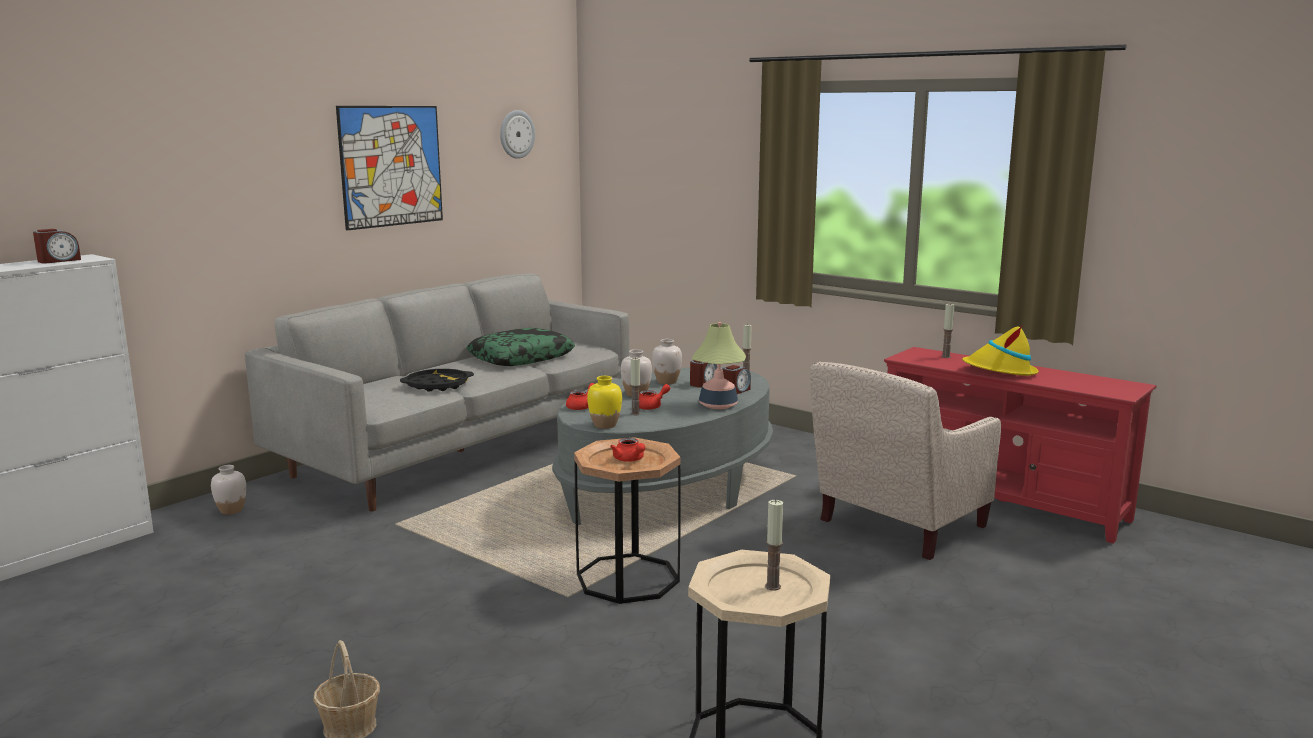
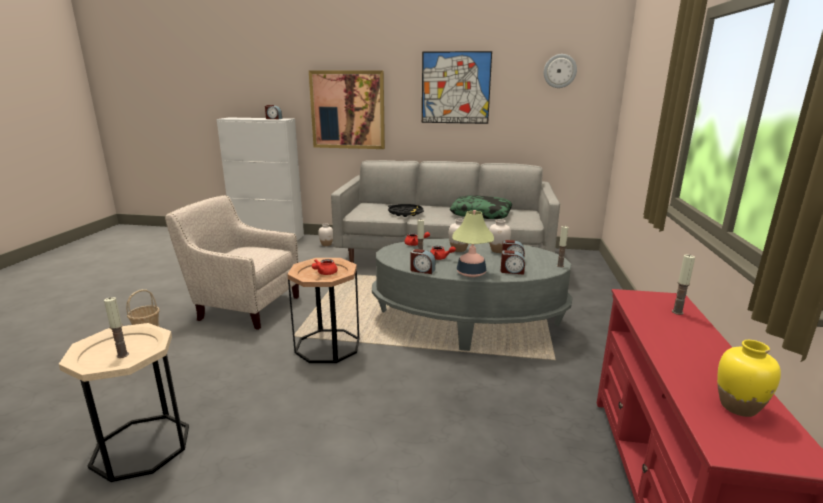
camera: 60 degrees right, 5 degrees up
(208, 222) = (347, 110): none -> picture
(604, 425) = (388, 256): yellow vase -> yellow vase (738, 406)
(679, 421) = (422, 270): none -> alarm clock
(895, 526) = (517, 432): beige armchair -> beige armchair (245, 306)
(999, 371) = (674, 347): yellow hat -> none

